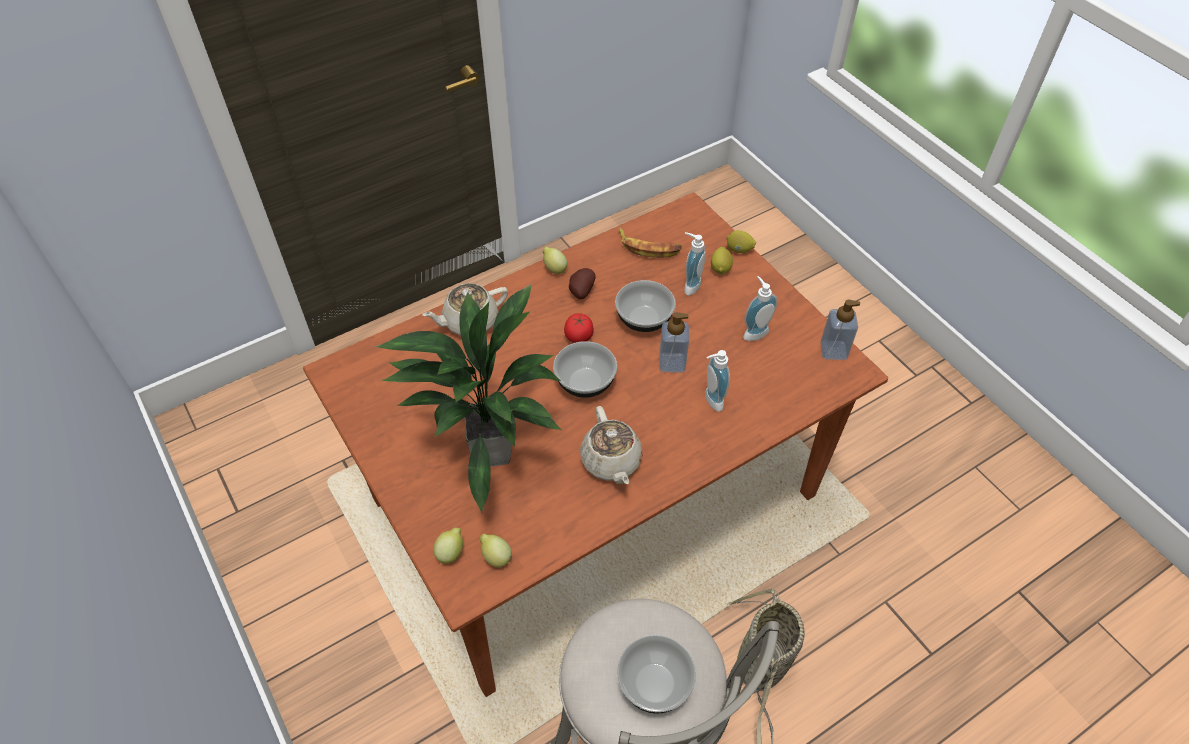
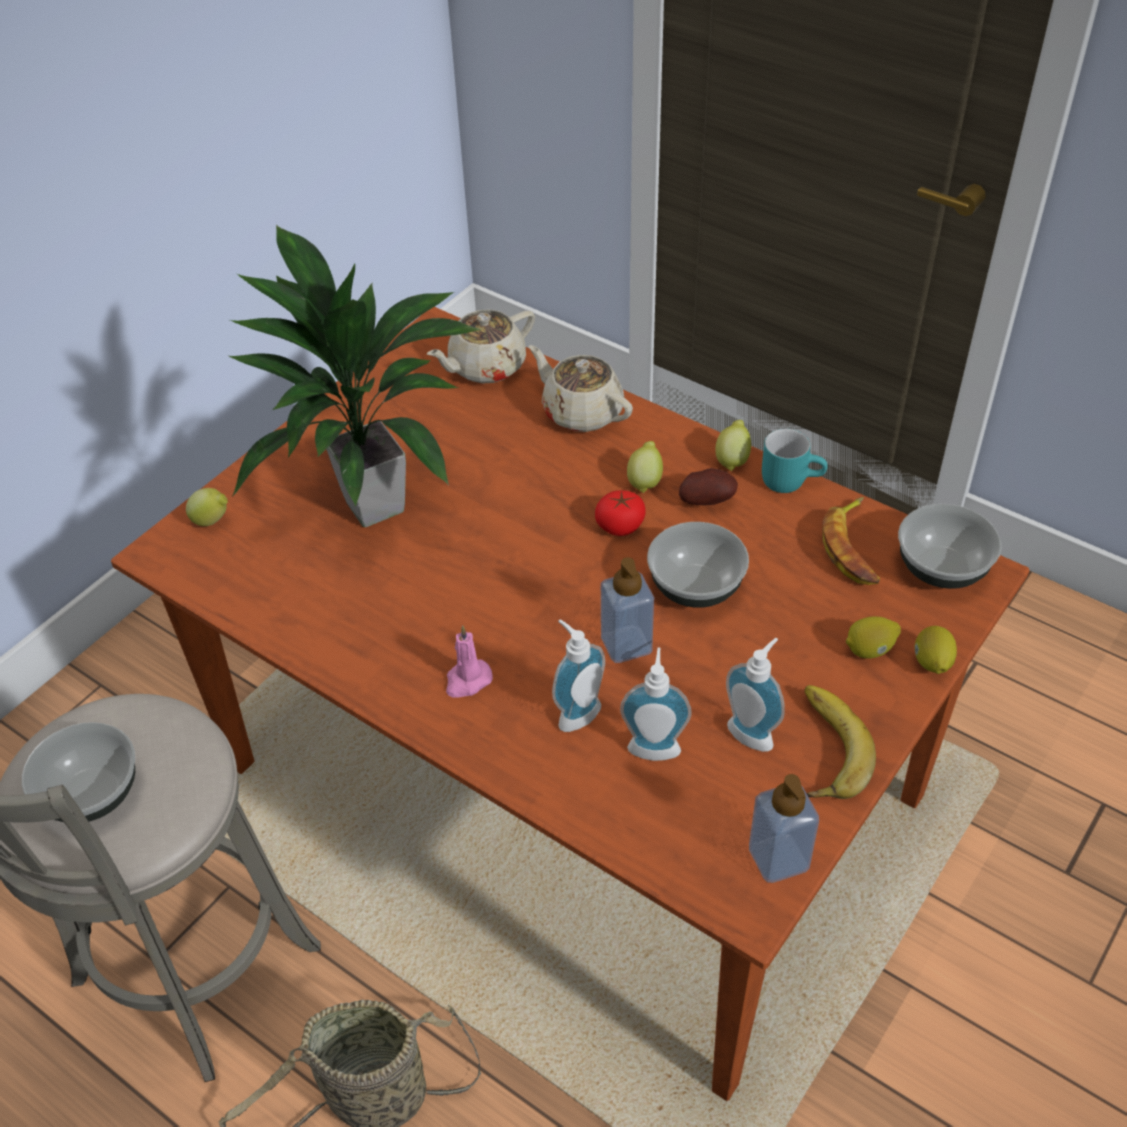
camera: 70 degrees right, 5 degrees down
(496, 557) = (218, 563): lemon -> lemon (645, 481)
(584, 251) = (790, 479): none -> turquoise mug
(585, 383) = (536, 559): bowl -> bowl (941, 569)
(611, 461) = (410, 629): beige teapot -> beige teapot (485, 367)
(665, 444) = (467, 681): none -> pink candle
(689, 285) = (804, 620): soap dispenser -> soap dispenser (654, 744)
(775, 310) = (822, 749): none -> banana

